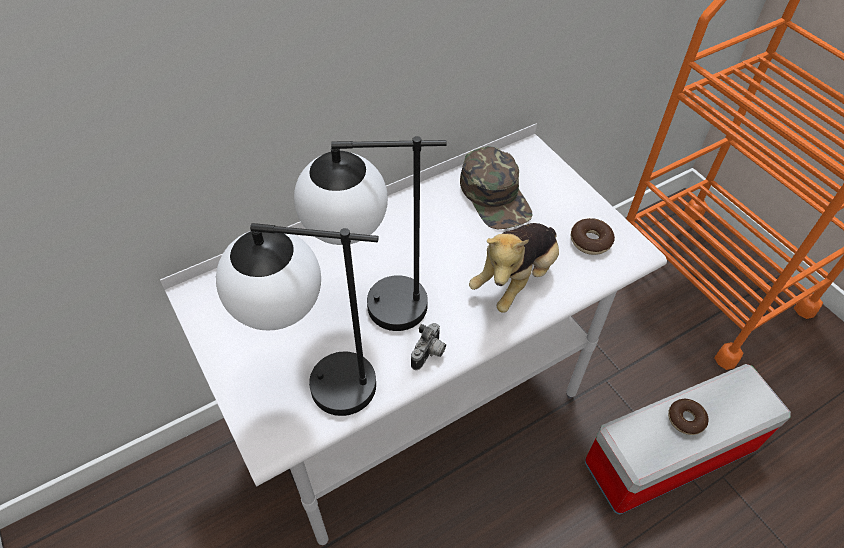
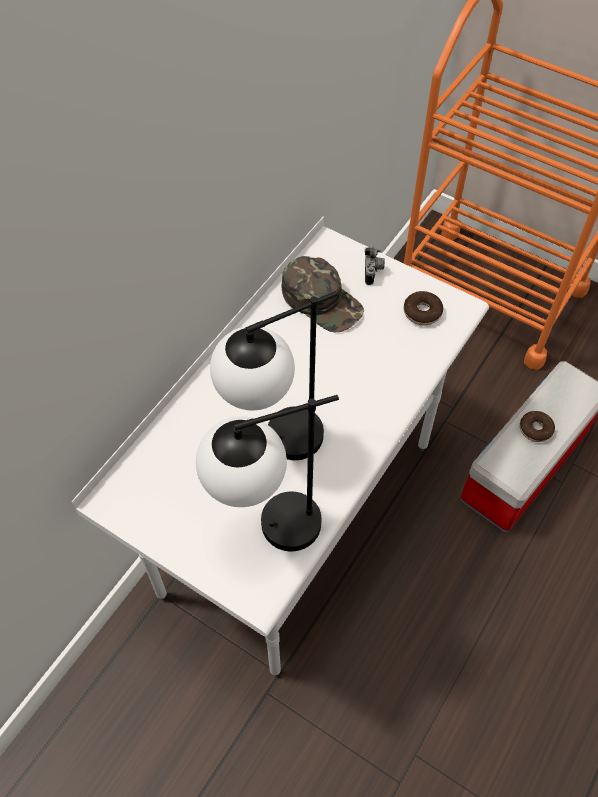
camera: 25 degrees left, 5 degrees up
(429, 354) = (346, 466): camera -> camera (373, 272)
(515, 279) = (379, 371): plush toy -> none

